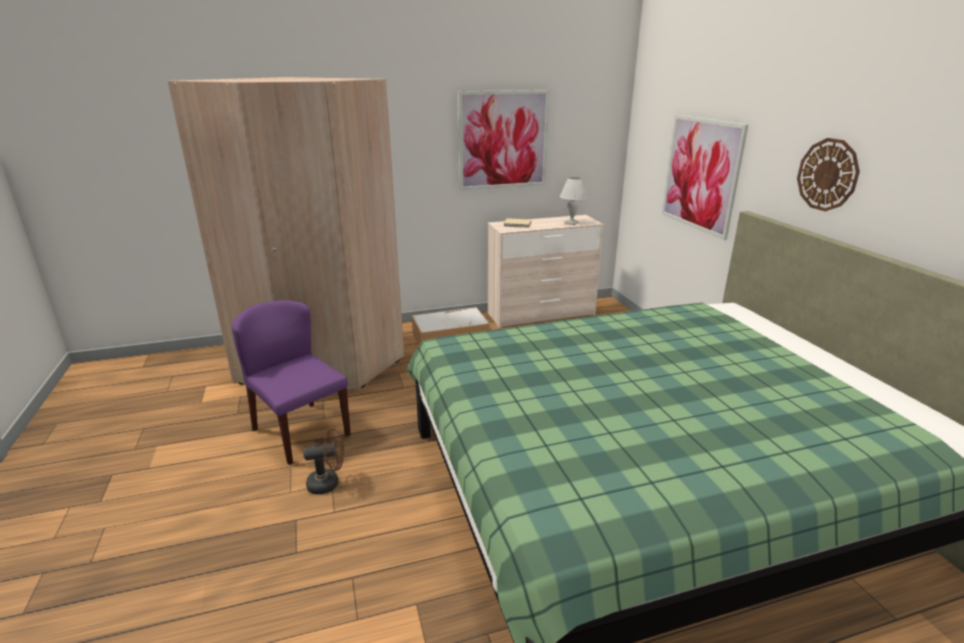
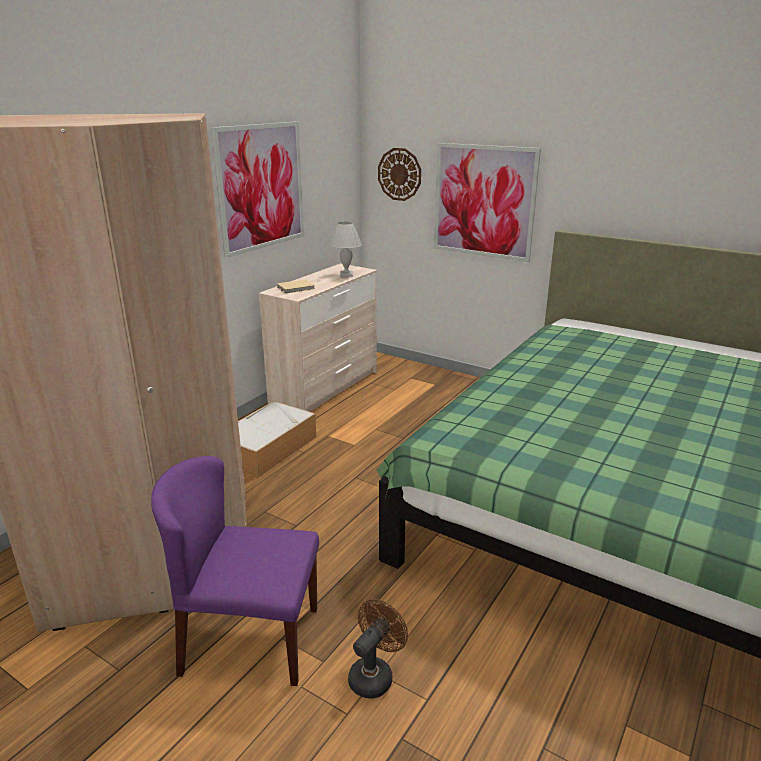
camera: 40 degrees left, 0 degrees up
(827, 175) = (642, 187): wall clock -> wall clock (399, 174)

